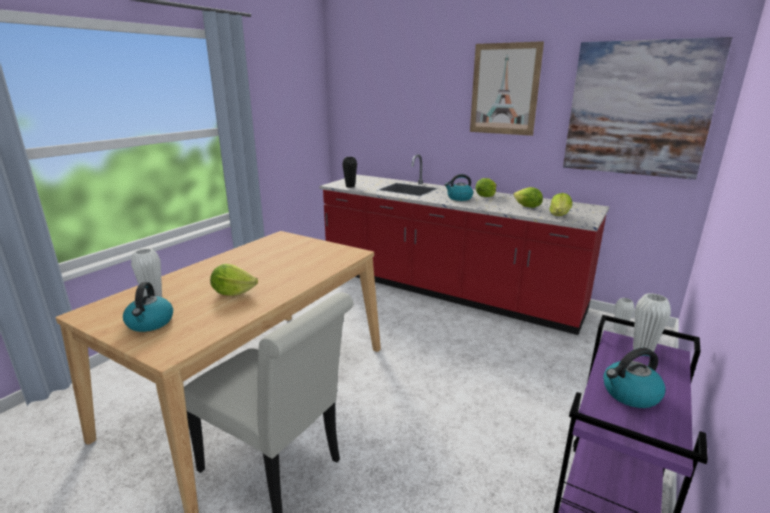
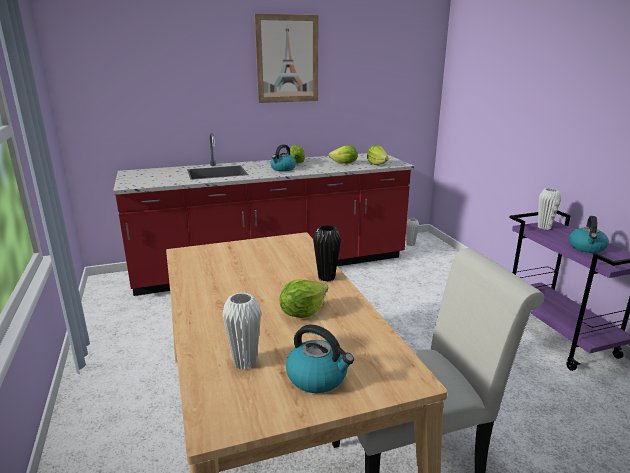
camera: 50 degrees left, 0 degrees up
(350, 186) = (153, 183): black vase -> black vase (326, 277)
(638, 109) = (391, 73): picture -> none

